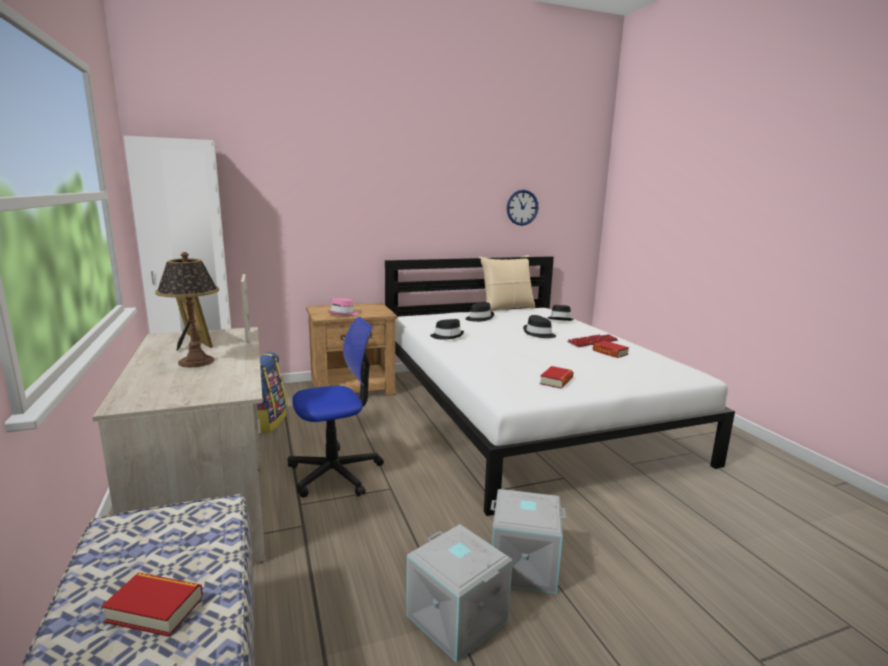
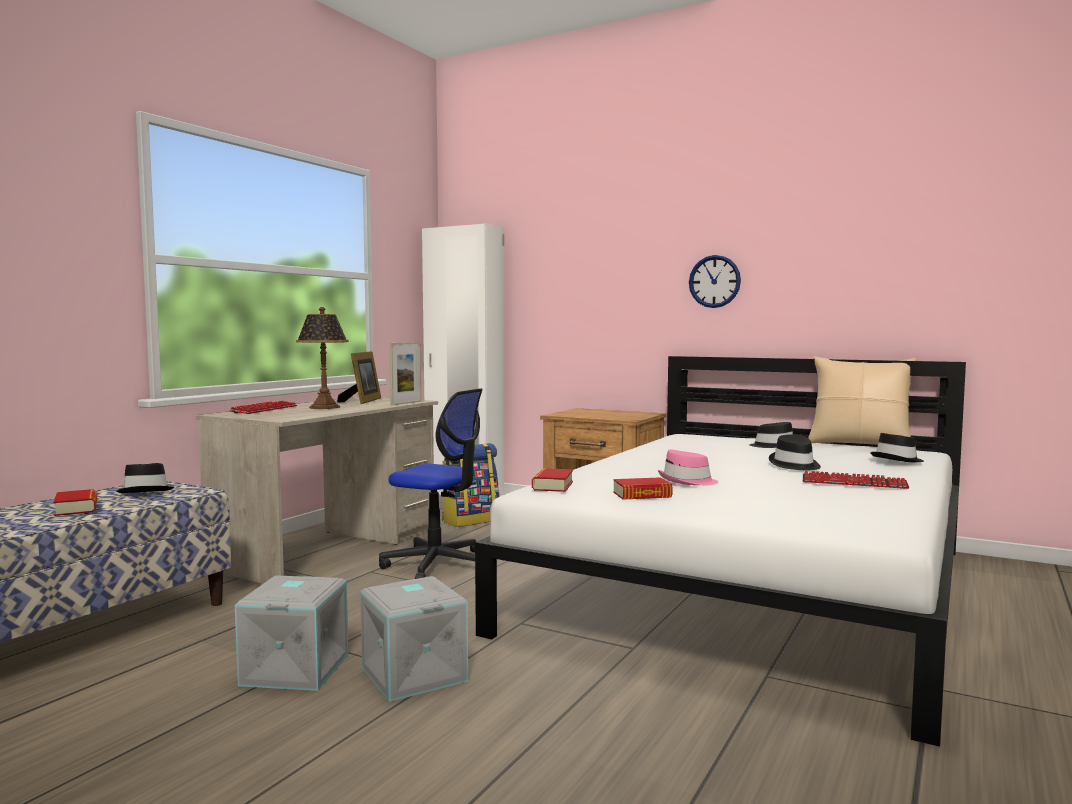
camera: 50 degrees right, 10 degrees down
(144, 383) = (264, 409): none -> keyboard
(344, 314) = (586, 415): pink hat -> pink hat (687, 481)
(447, 336) = (664, 450): black hat -> black hat (147, 491)
(522, 207) = (901, 278): wall clock -> wall clock (714, 281)
(610, 352) = (837, 494): book -> book (552, 486)

